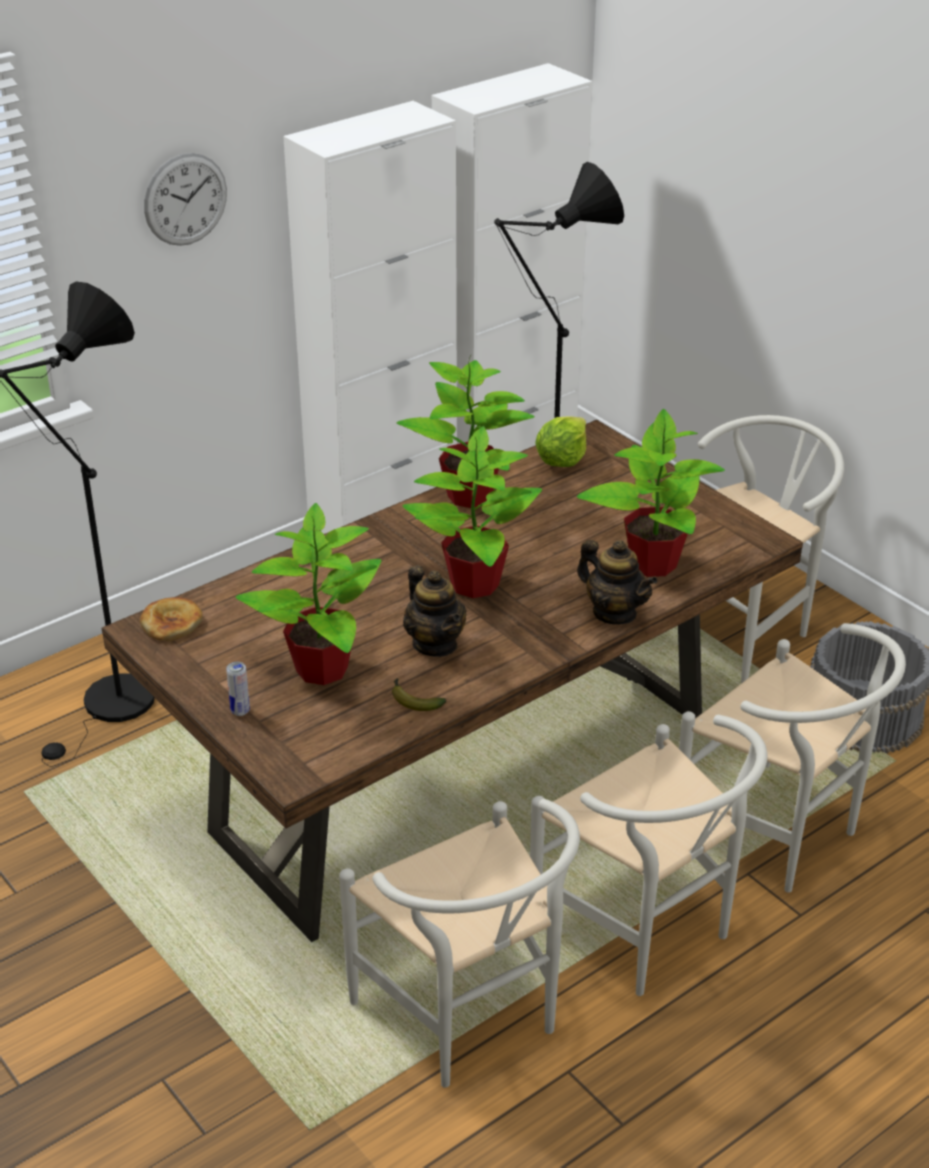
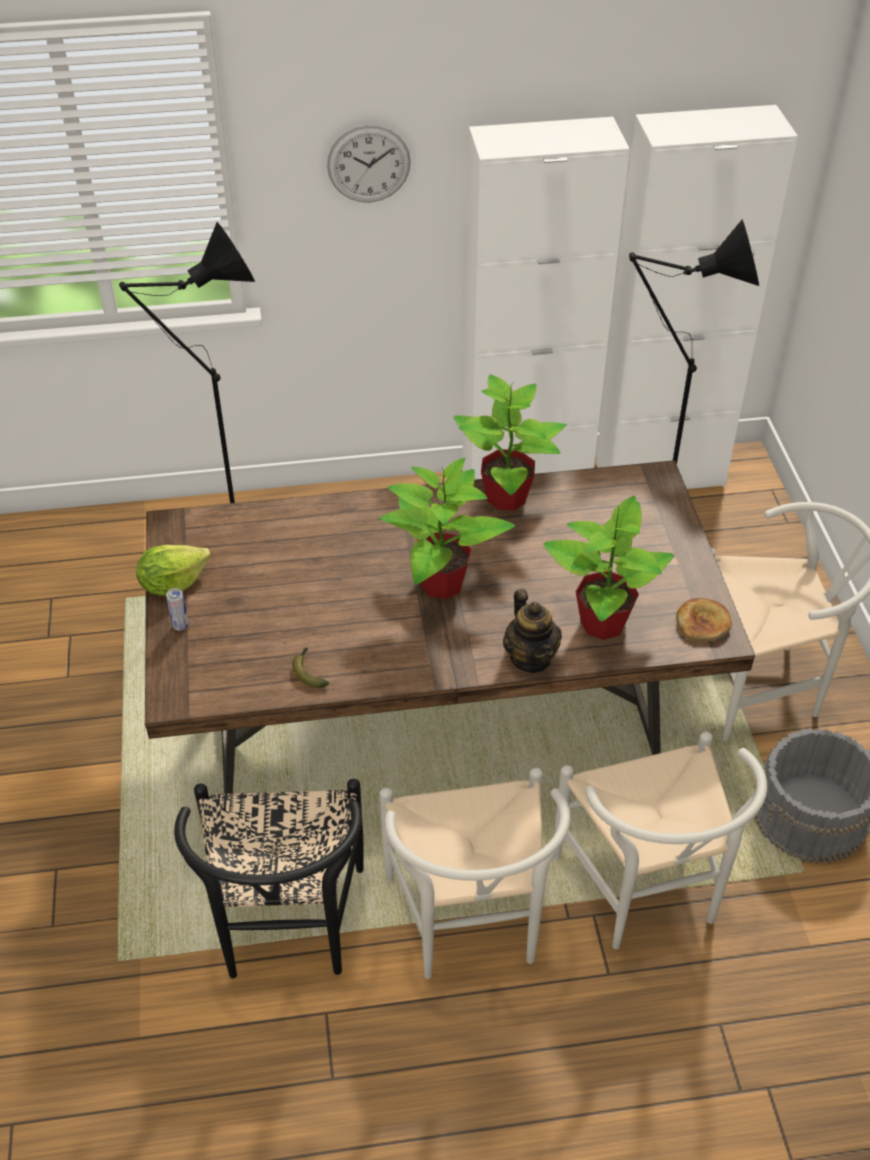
camera: 30 degrees right, 10 degrees up
(171, 622) = (195, 527): bread -> bread (703, 623)
(320, 670) = (264, 614): potted plant -> none
(435, 644) = (366, 627): teapot -> none
(468, 1020) = (286, 932): white chair -> black chair
(562, 460) = (610, 490): lettuce -> lettuce (173, 583)

